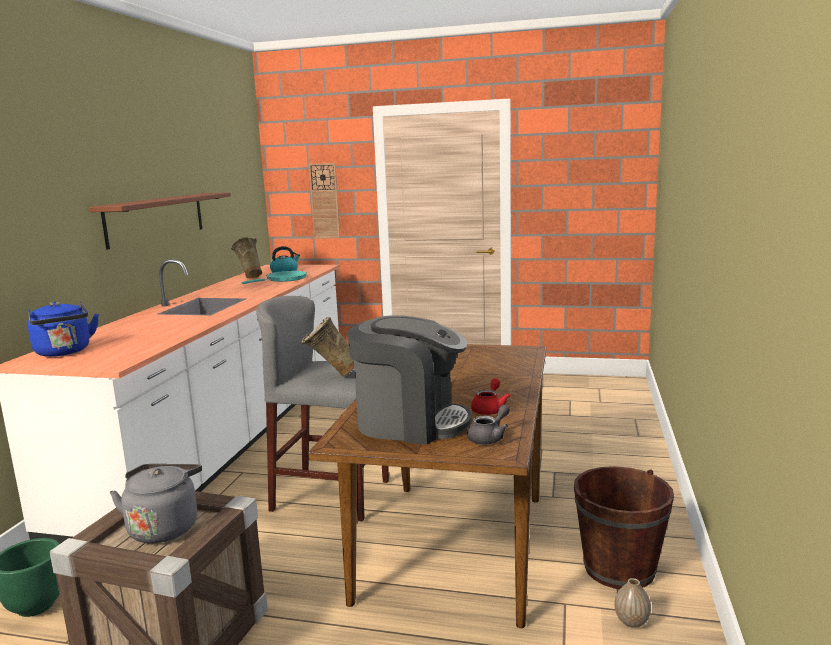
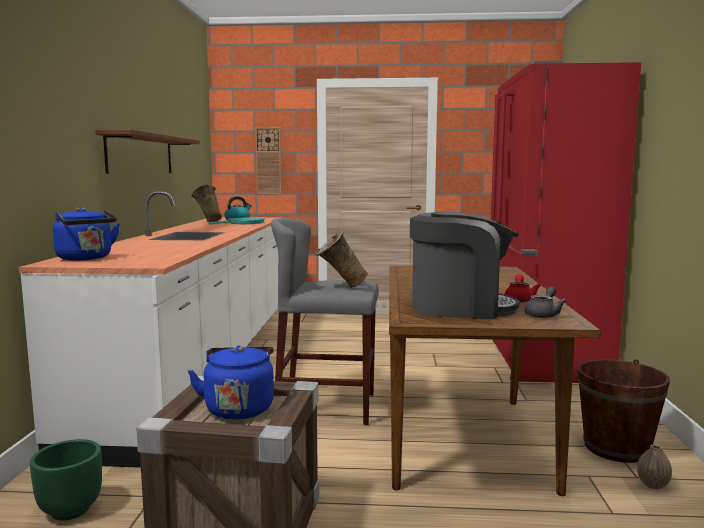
camera: 10 degrees left, 5 degrees down
(164, 527) = (239, 408): grey kettle -> blue kettle
(601, 438) = (539, 358): none -> red fridge

